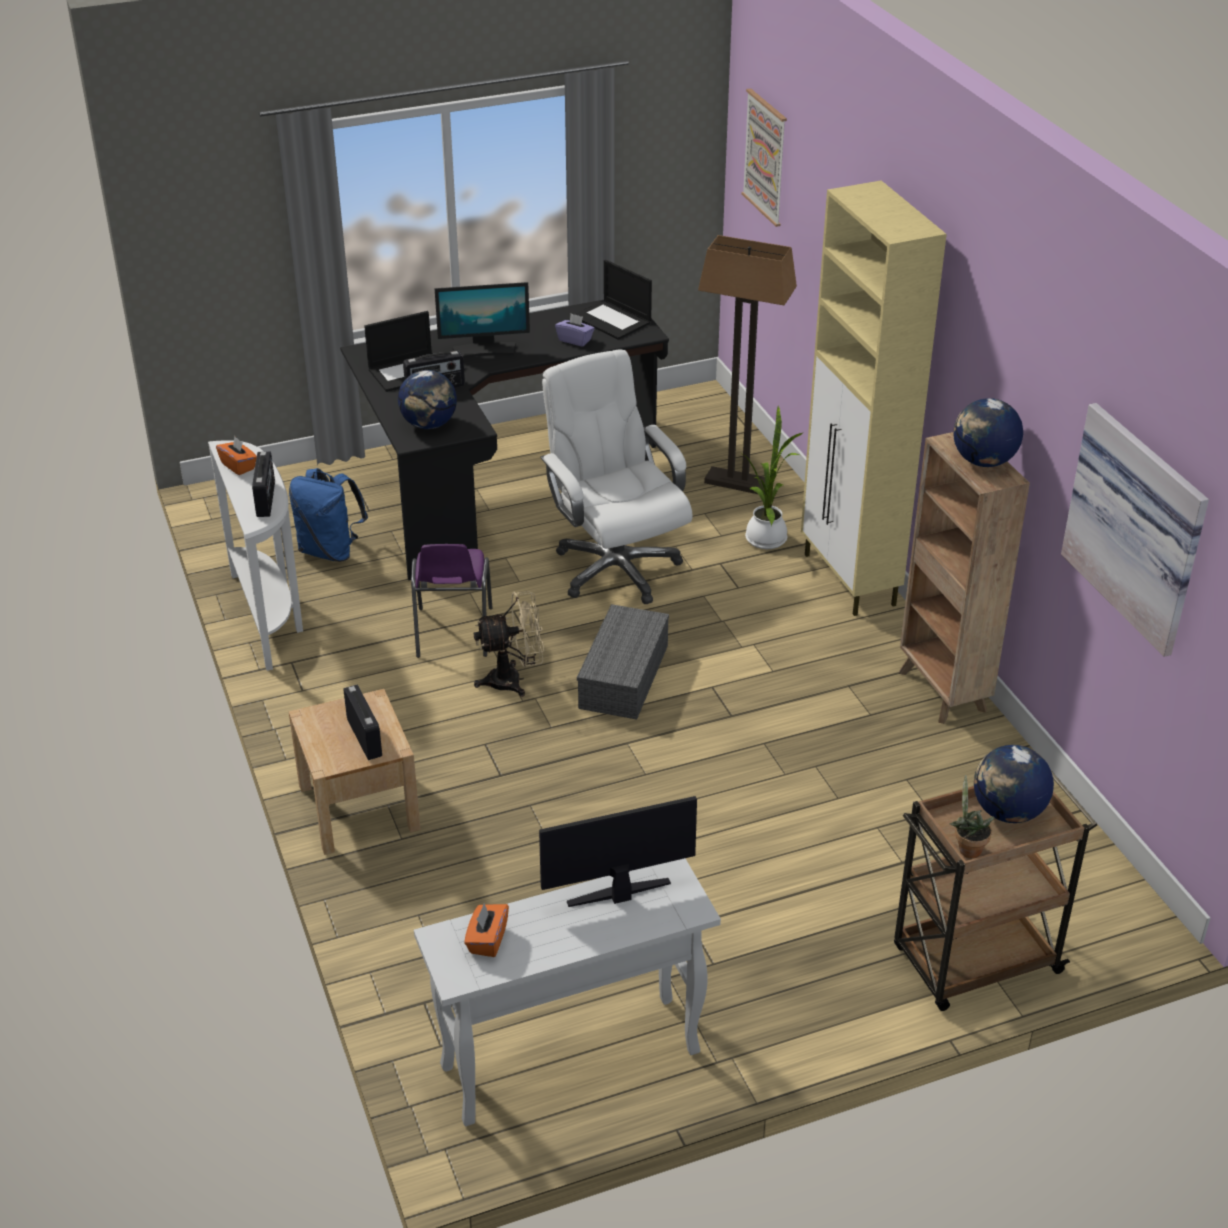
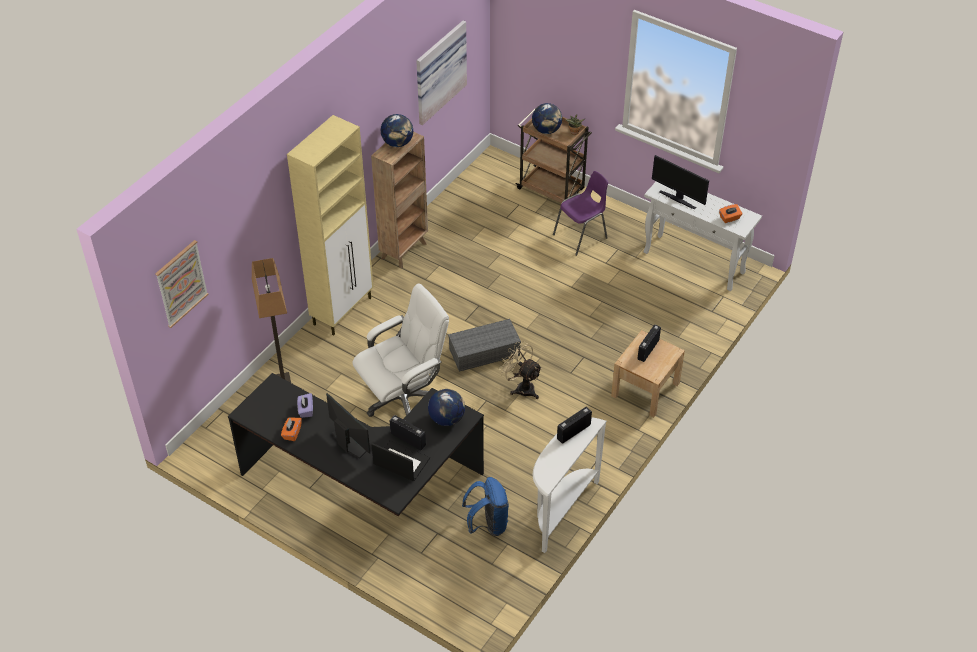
camera: 125 degrees left, 10 degrees up
(238, 466) = (557, 464): orange tissue box -> orange tissue box (292, 433)
(453, 634) = (509, 429): purple chair -> purple chair (581, 236)
(613, 320) = (268, 406): laptop -> none
(615, 568) = (403, 398): white office chair -> white office chair turned 150 degrees counterclockwise
(767, 537) = (328, 355): potted plant -> none

